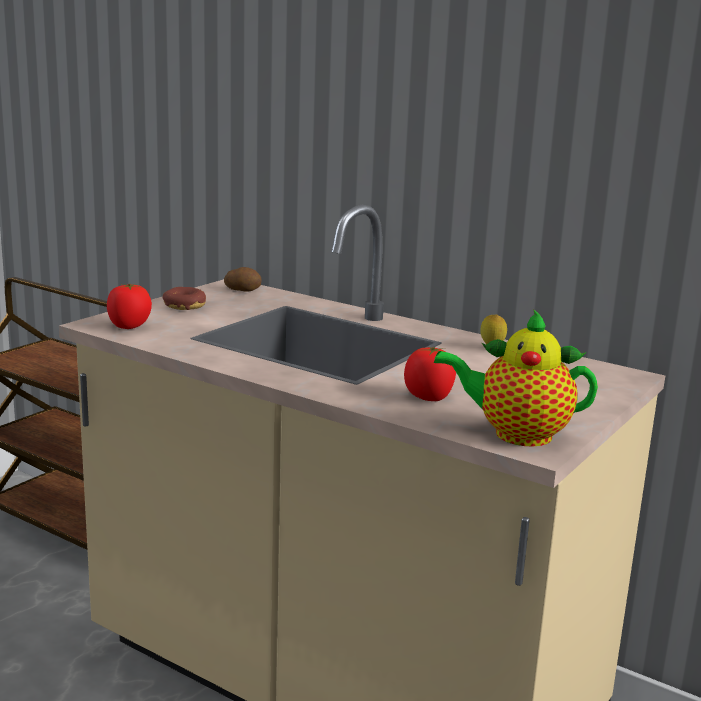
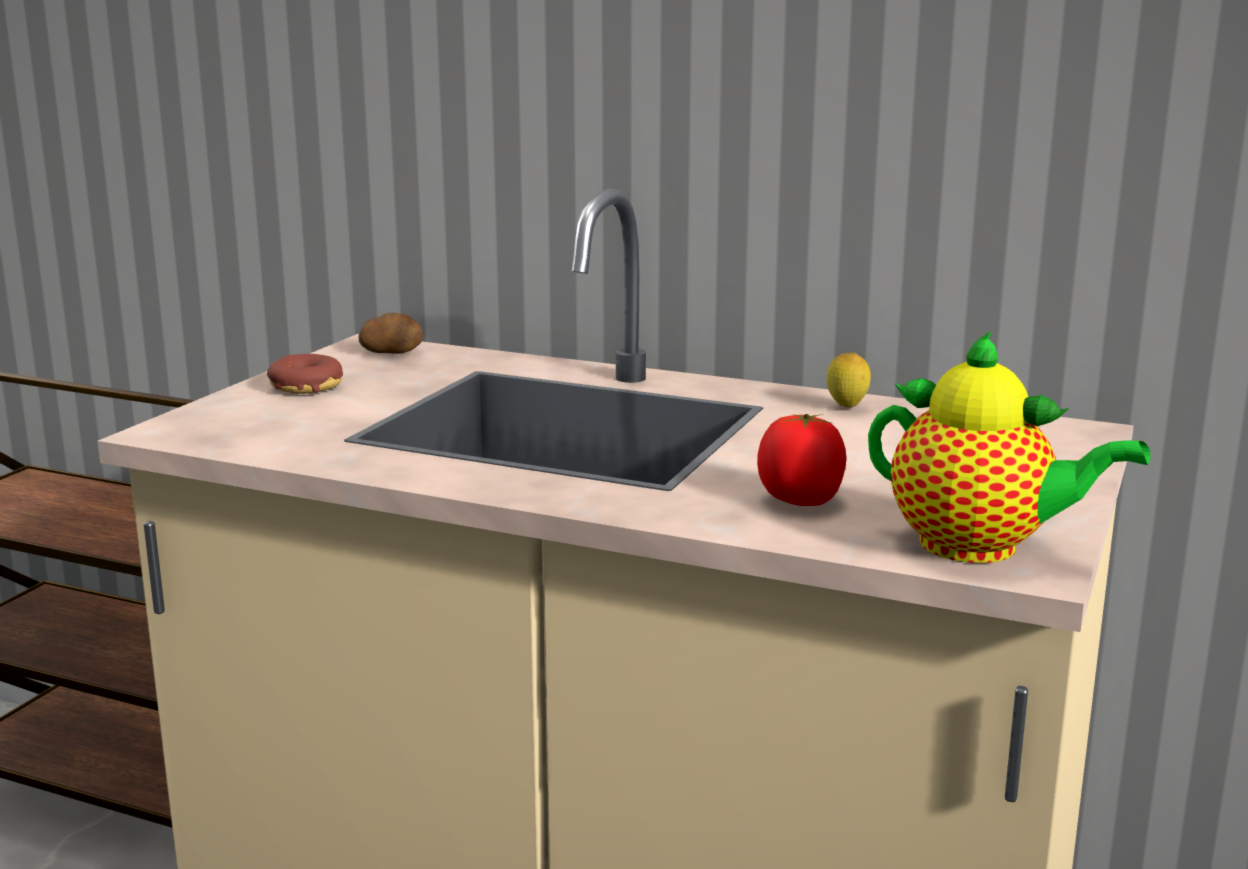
camera: 10 degrees left, 0 degrees up
(129, 326) = (226, 430): tomato -> none
(516, 434) = (980, 547): teapot -> teapot turned 150 degrees counterclockwise

